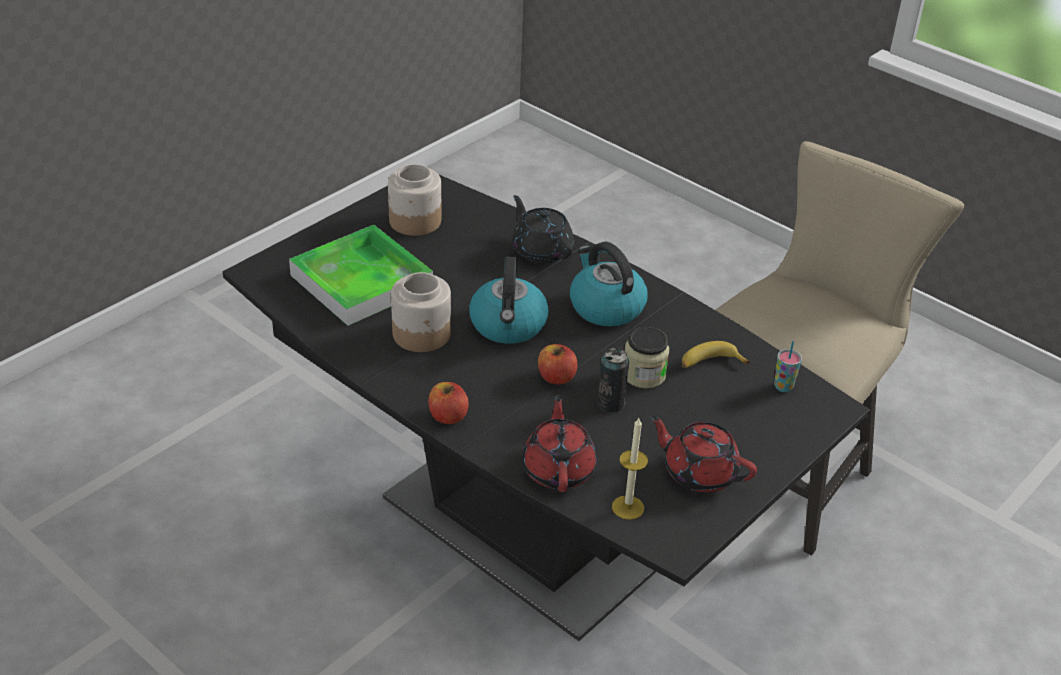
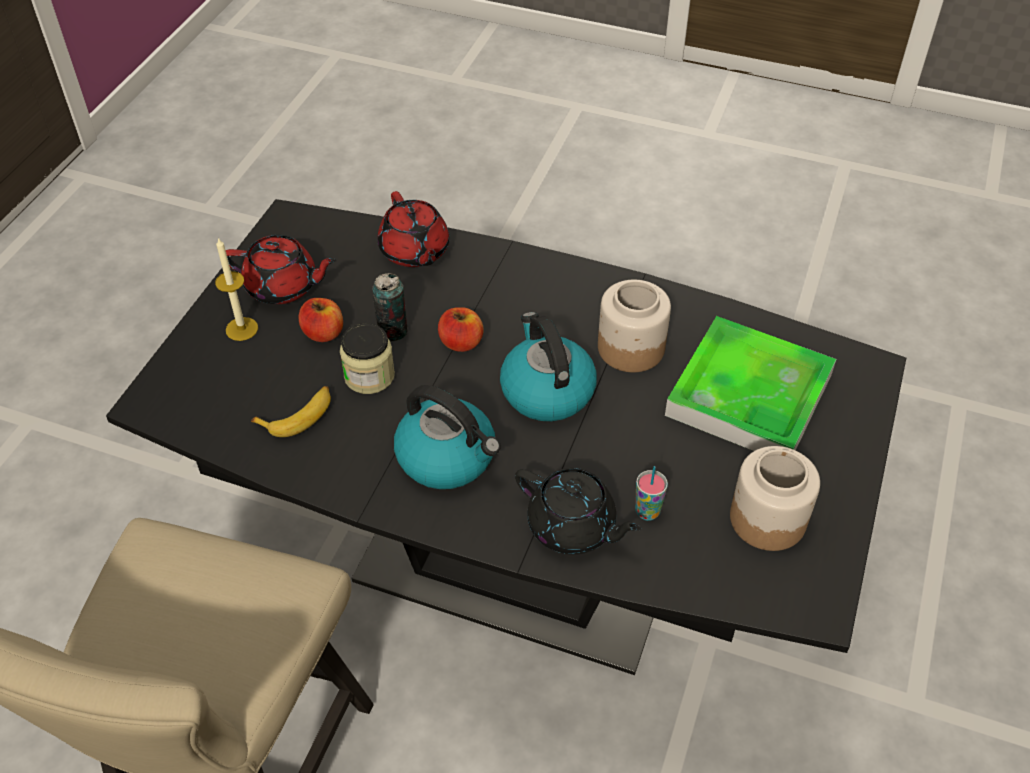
camera: 160 degrees right, 10 degrees up
(448, 416) = (543, 268): apple -> apple (323, 333)
(628, 507) = (340, 237): candle -> candle (242, 329)
(783, 387) = (208, 411): cup -> cup (647, 512)

